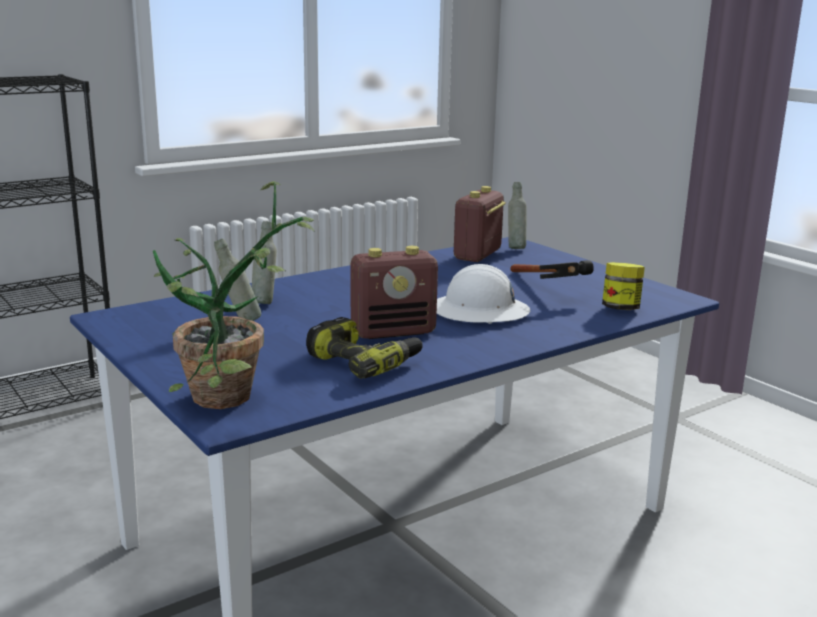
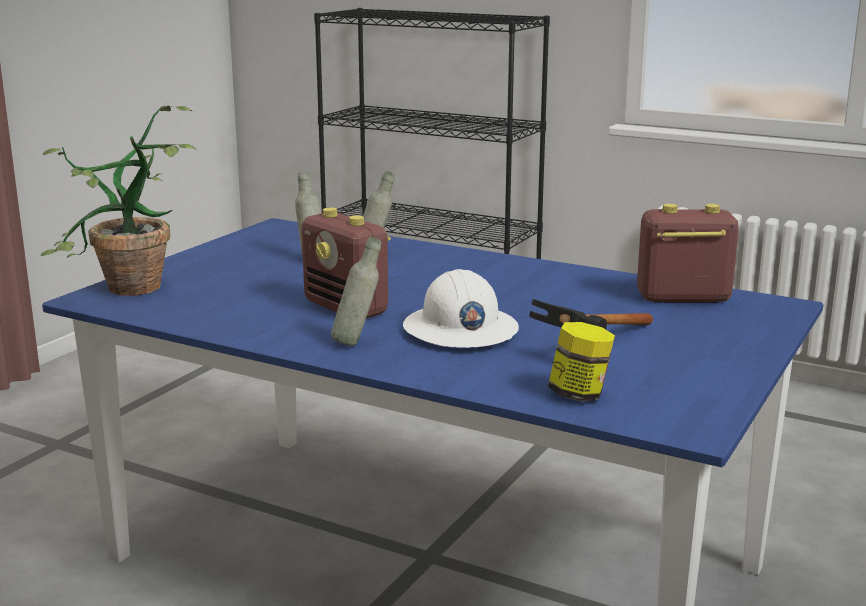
camera: 65 degrees right, 0 degrees up
(365, 361) = (254, 312): power drill -> none
(515, 248) = (759, 310): grey bottle -> grey bottle (357, 342)

